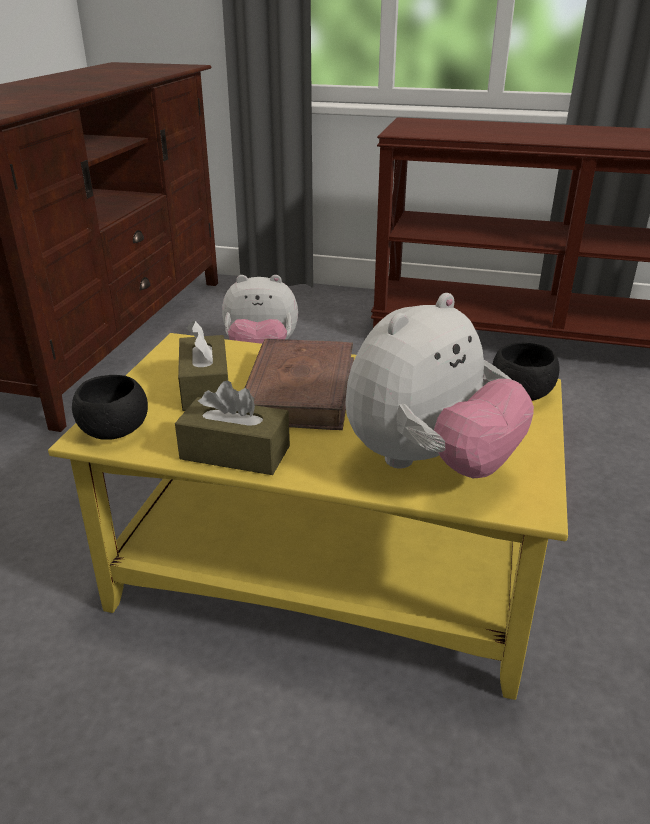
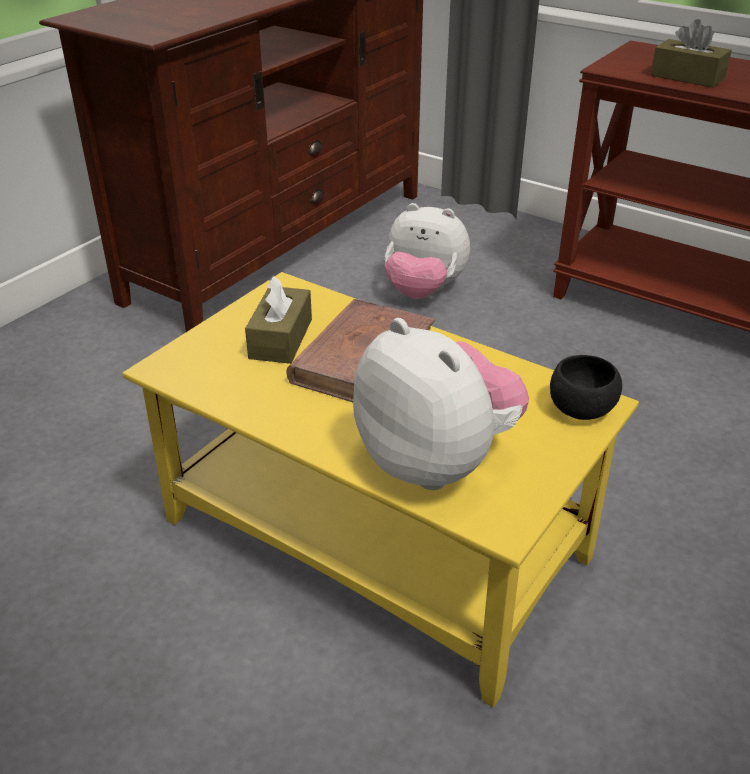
camera: 20 degrees right, 5 degrees up
(114, 431) = (182, 366): black bowl -> none
(235, 453) = (270, 411): brown tissue box -> brown tissue box (687, 77)
(429, 463) = (436, 462): plush toy -> plush toy turned 105 degrees counterclockwise

